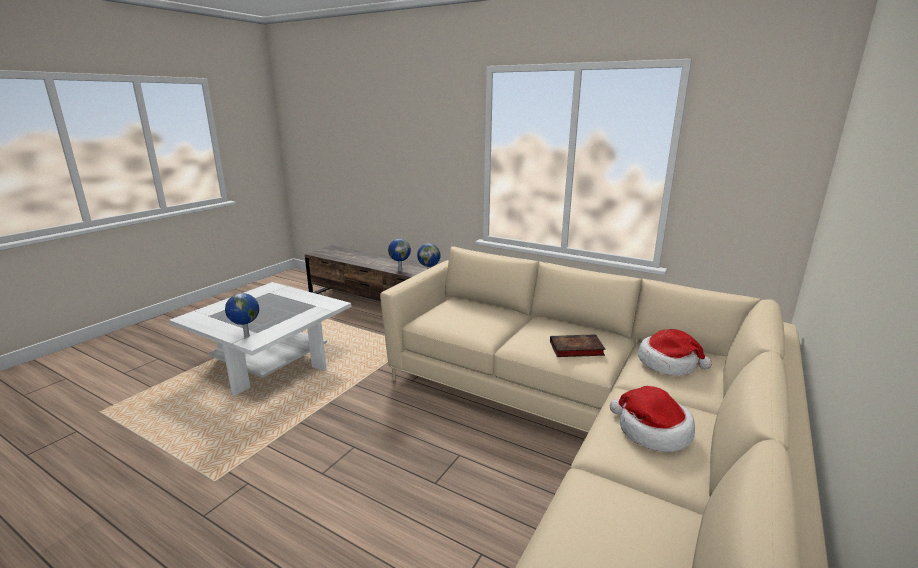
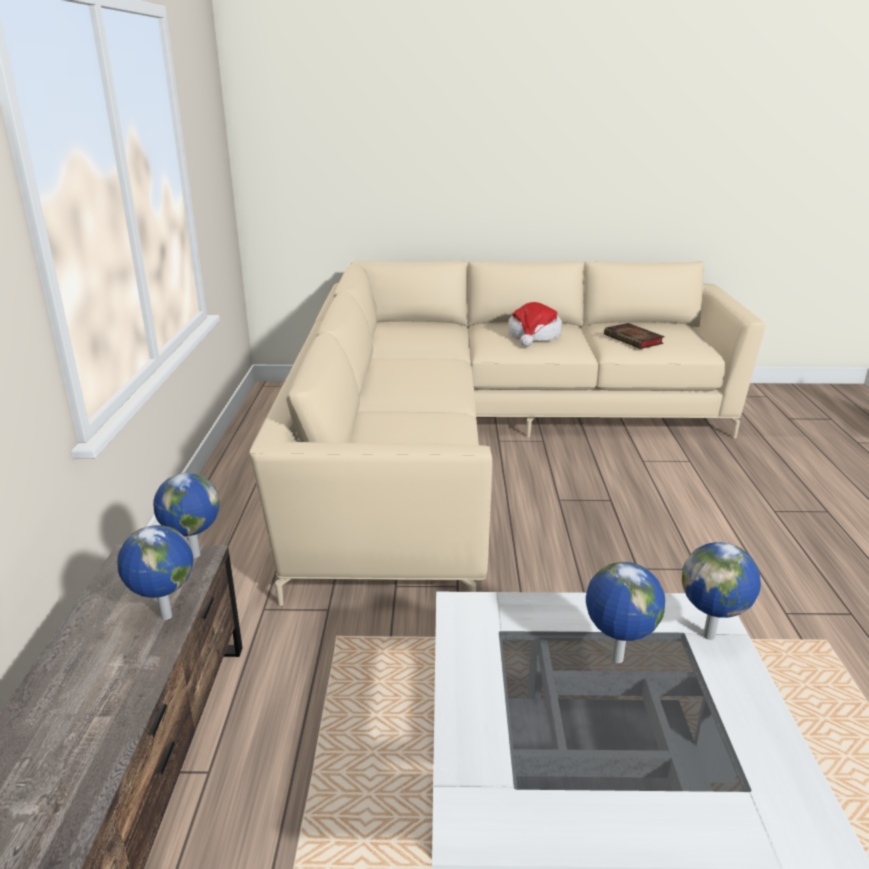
camera: 120 degrees left, 5 degrees up
(272, 317) = (616, 659): none -> globe
(575, 349) = (433, 369): book -> book (634, 340)
(668, 364) = (417, 338): hat -> none

